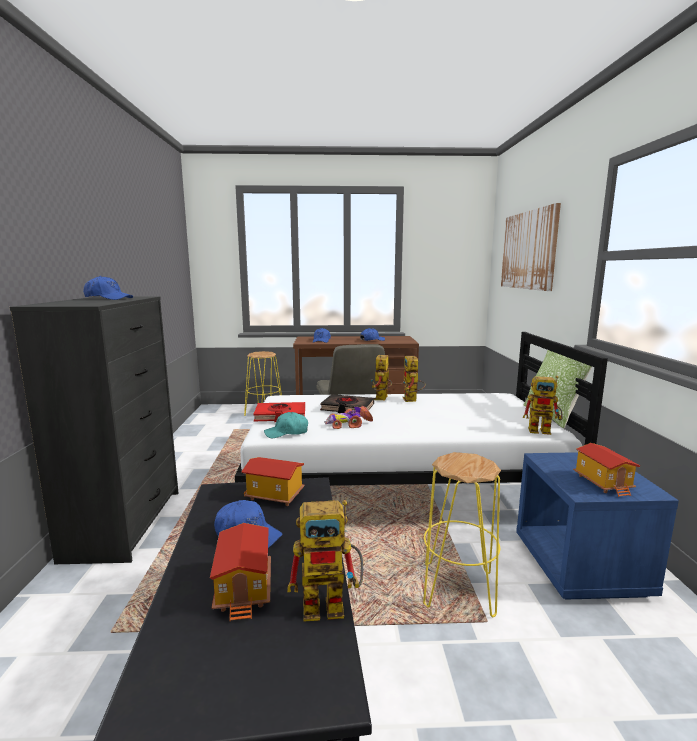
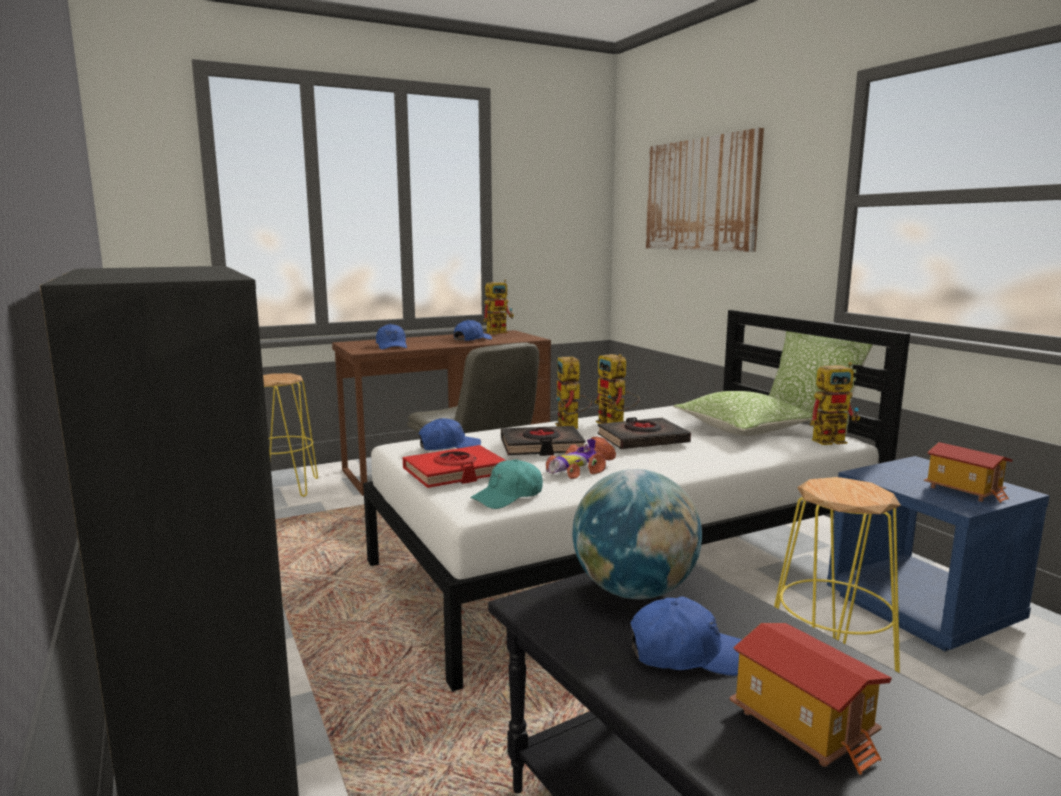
camera: 25 degrees left, 0 degrees up
(108, 298) = (154, 270): blue cap -> blue cap (449, 447)
(274, 496) = (634, 592): toy house -> globe
(333, 604) = (936, 707): toy robot -> toy robot (500, 332)
(411, 412) = (642, 440): none -> black book
(491, 414) = (743, 429): none -> pillow

